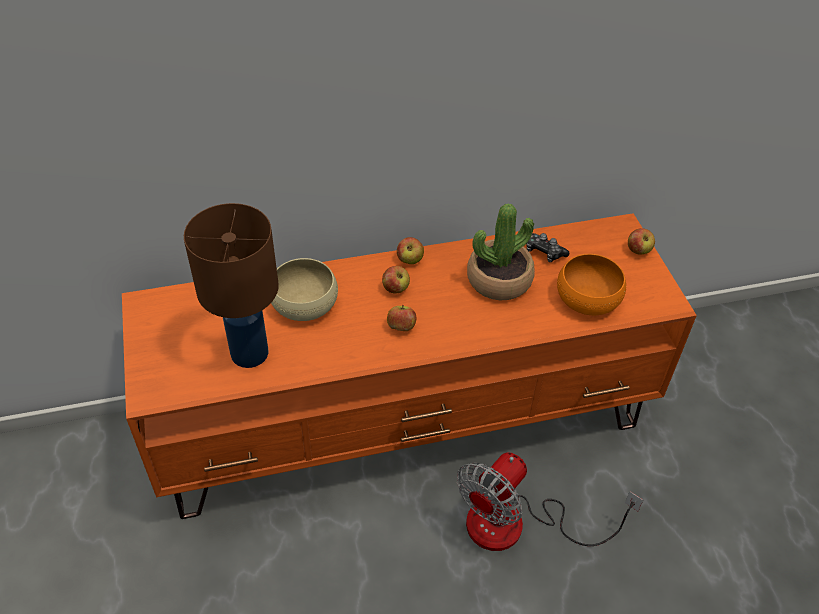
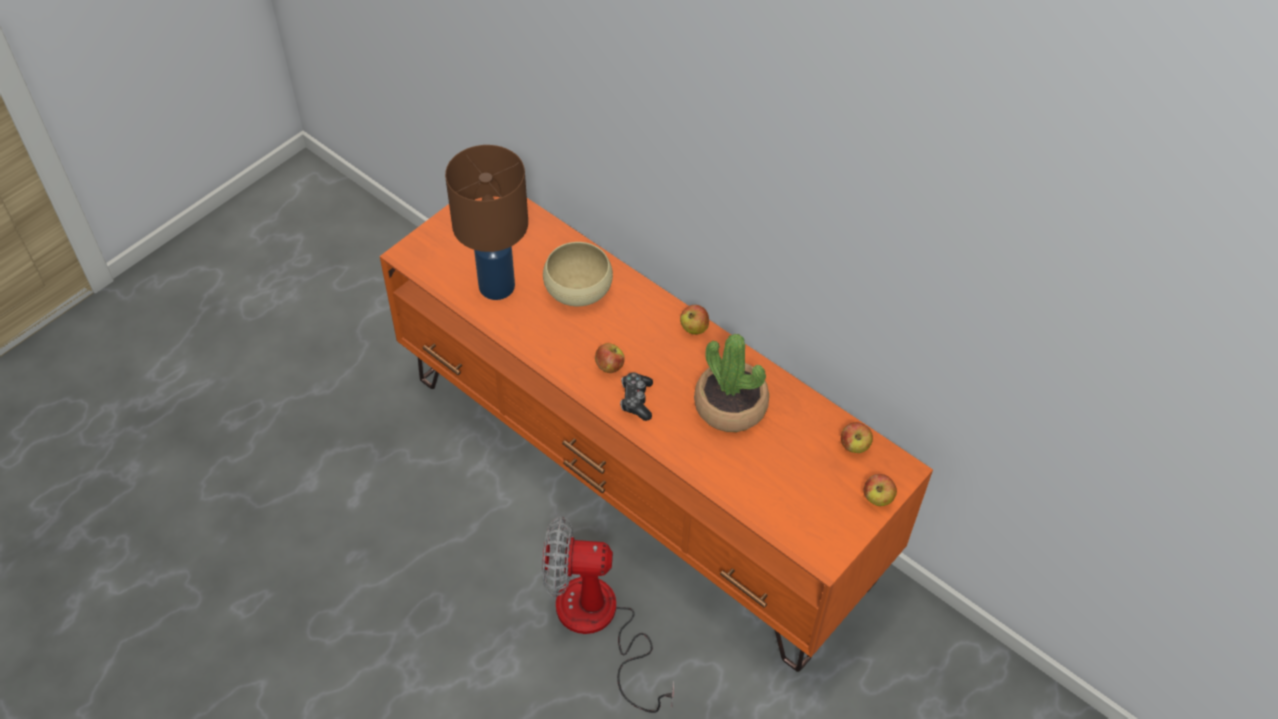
camera: 55 degrees right, 5 degrees up
(395, 289) = (650, 338): apple -> apple (854, 446)
(544, 252) = (800, 422): game controller -> game controller (636, 400)
(587, 298) = (769, 485): orange bowl -> none

